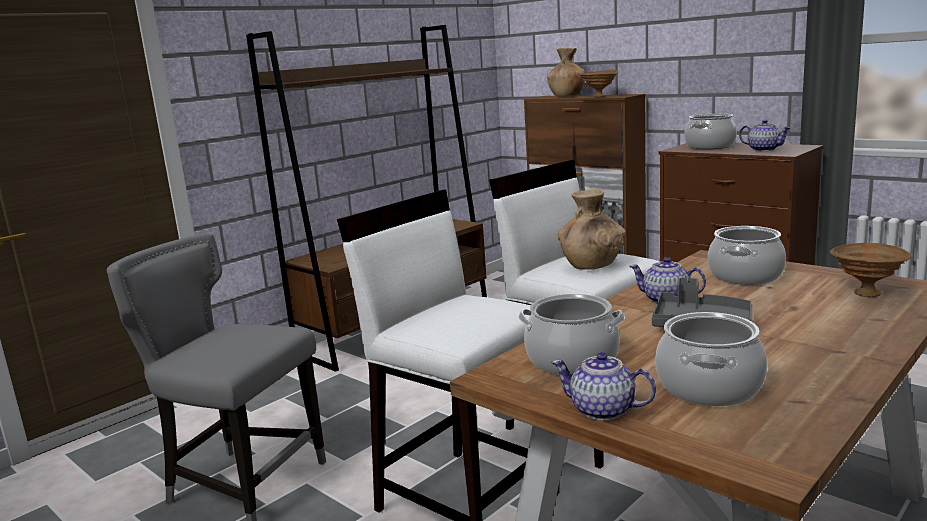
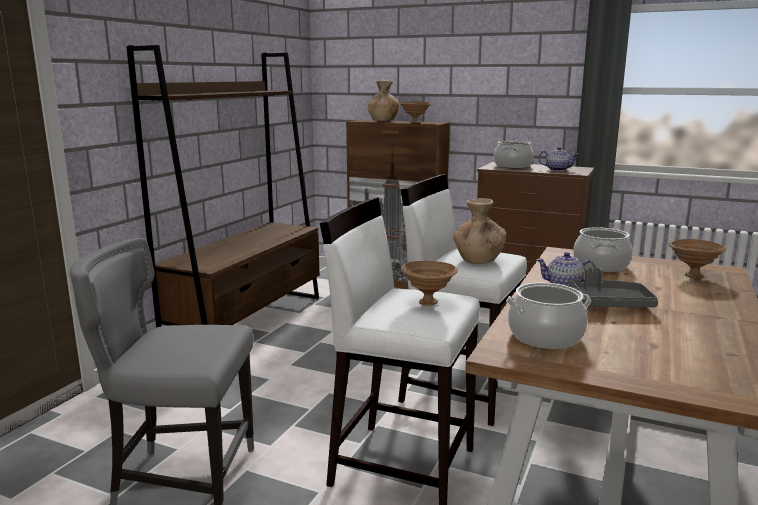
camera: 20 degrees left, 0 degrees up
(478, 312) = (427, 302): none -> brown bowl
(603, 410) = (611, 373): teapot -> none
(708, 387) = (664, 349): cooking pot -> none

